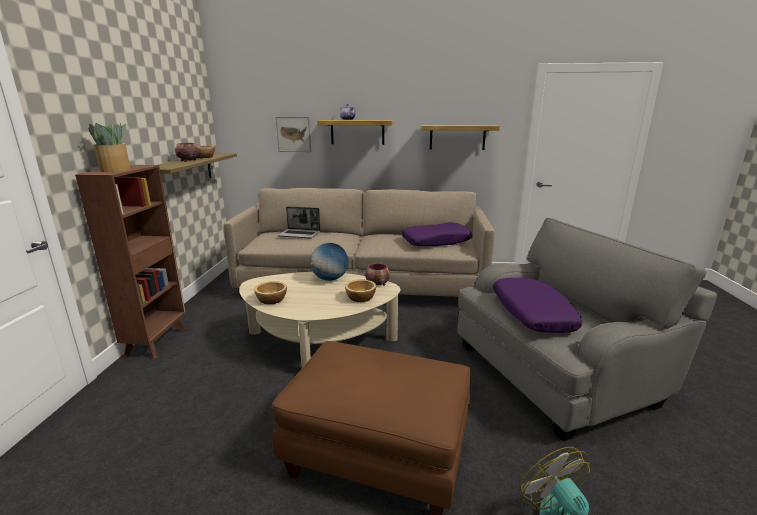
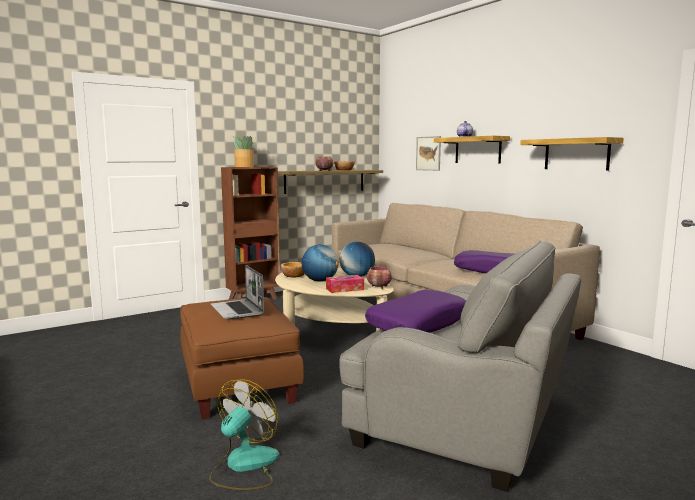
camera: 50 degrees right, 10 degrees down
(300, 234) = (393, 245): laptop -> laptop (238, 311)
(314, 297) = (320, 281): none -> globe
(361, 298) = (345, 289): bowl -> tissue box

